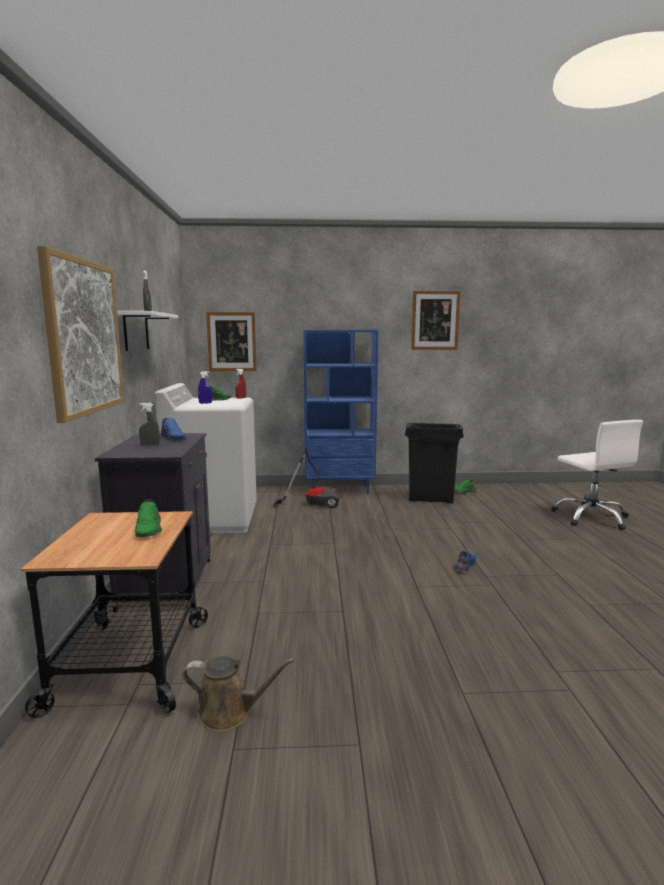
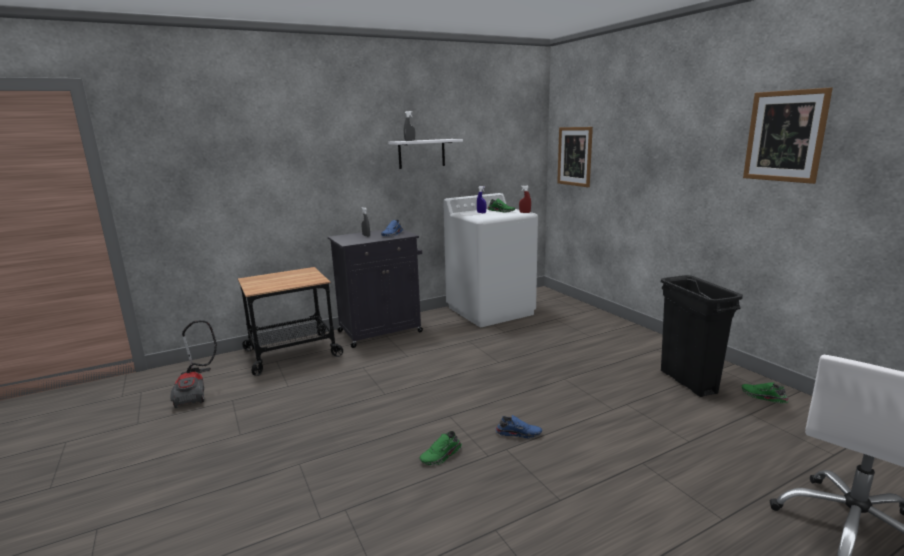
camera: 65 degrees right, 5 degrees up
(84, 337) = (334, 163): picture -> none
(150, 529) = (294, 282): green shoe -> green shoe (441, 456)
(229, 712) = (259, 390): brown watering can -> none
(313, 503) = (575, 331): vacuum cleaner -> vacuum cleaner (195, 391)
(339, 490) = (631, 332): blue bookcase -> none

